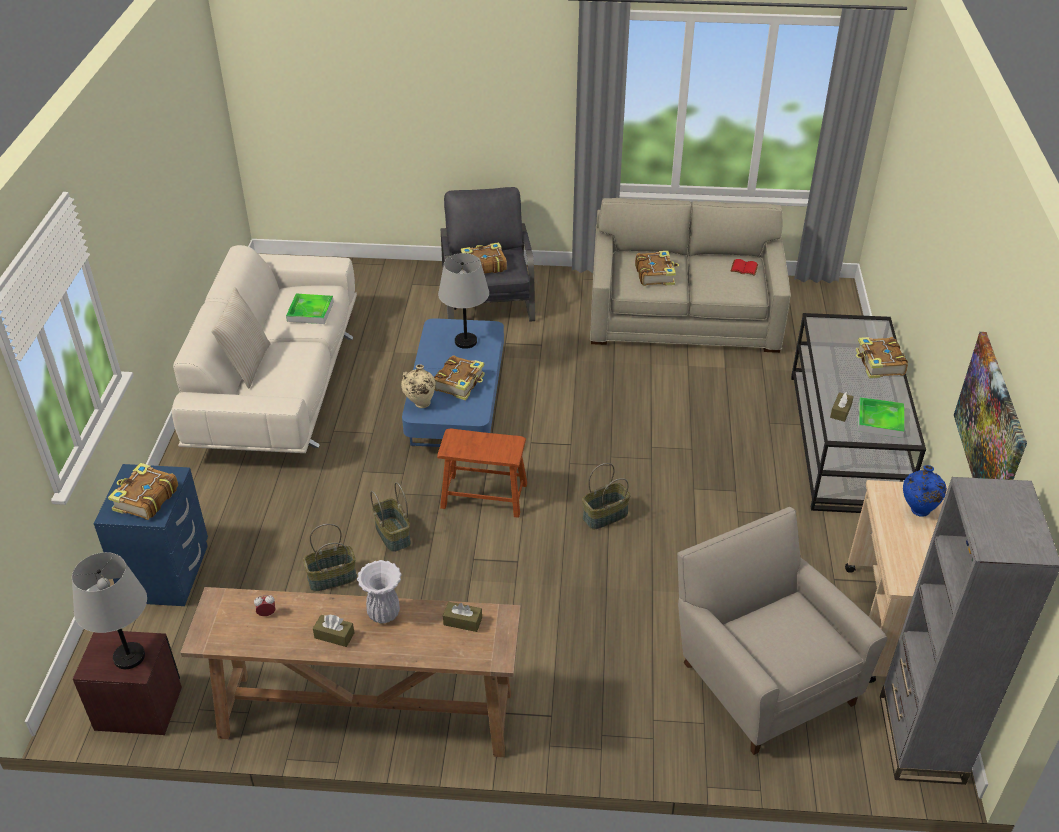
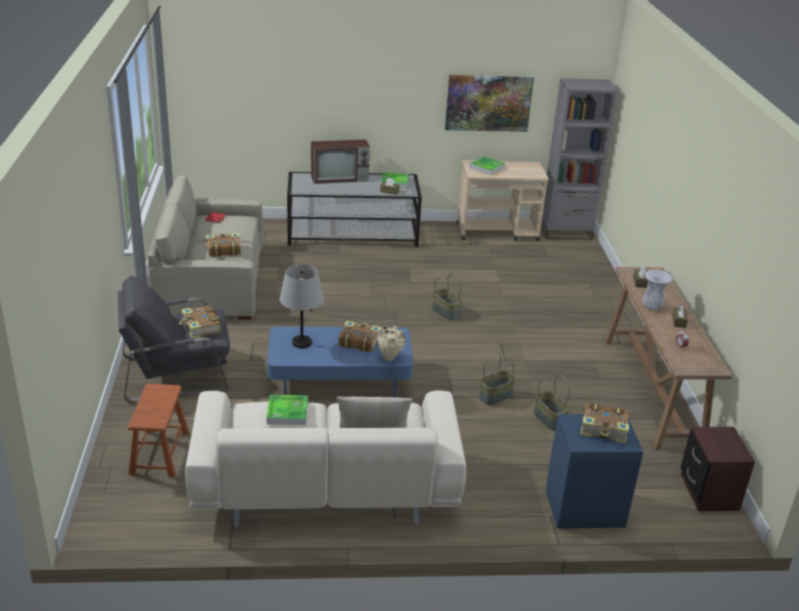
camera: 100 degrees left, 10 degrees down
(129, 656) = (720, 439): grey table lamp -> none
(484, 495) = (441, 359): brown stool -> brown stool (159, 453)
(761, 676) = (550, 267): beige armchair -> none
(879, 364) = (340, 178): book -> television
(917, 511) = (486, 168): blue vase -> tray

